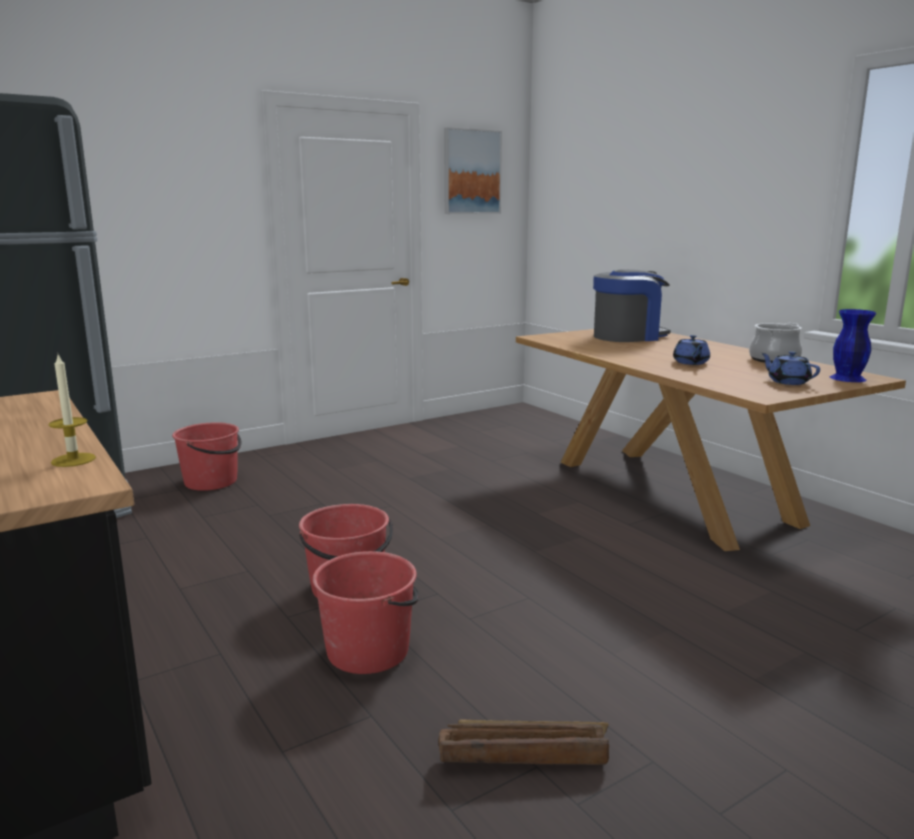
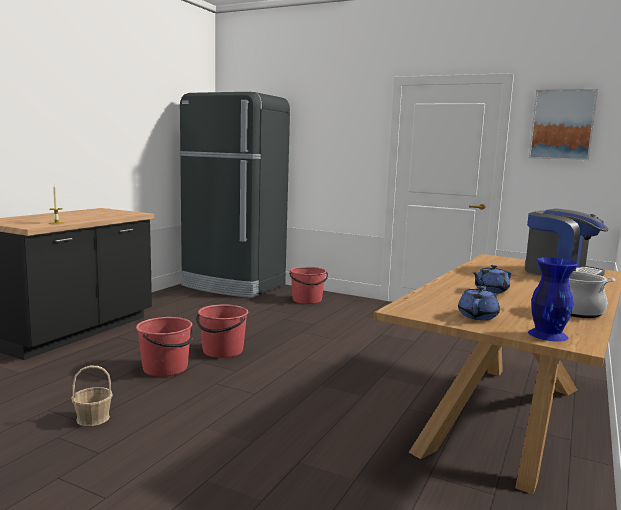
camera: 60 degrees right, 5 degrees down
(523, 755) = (92, 418): crate -> basket

